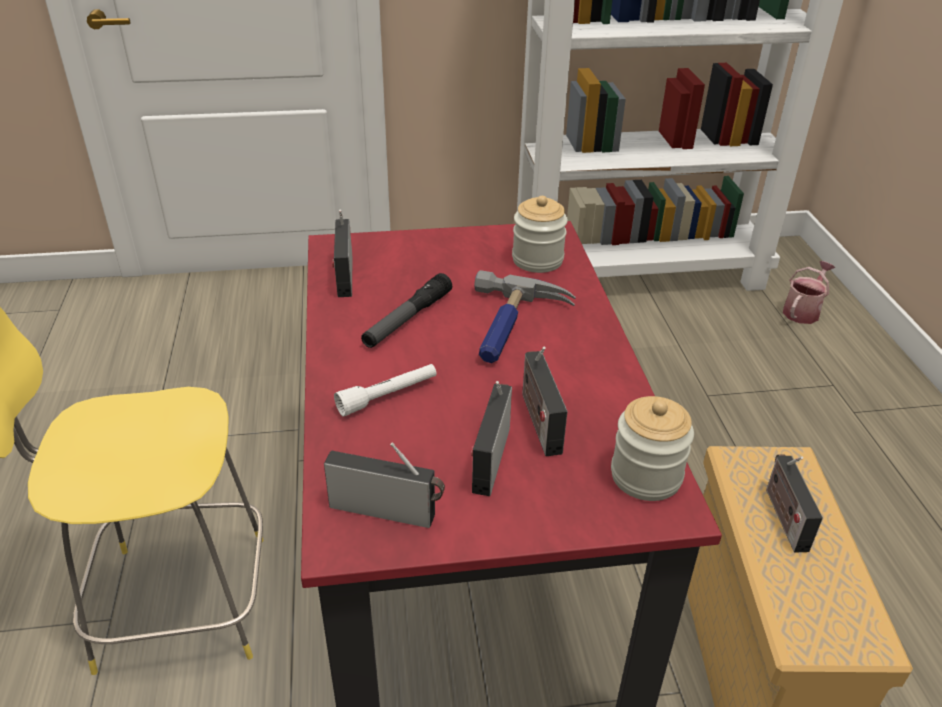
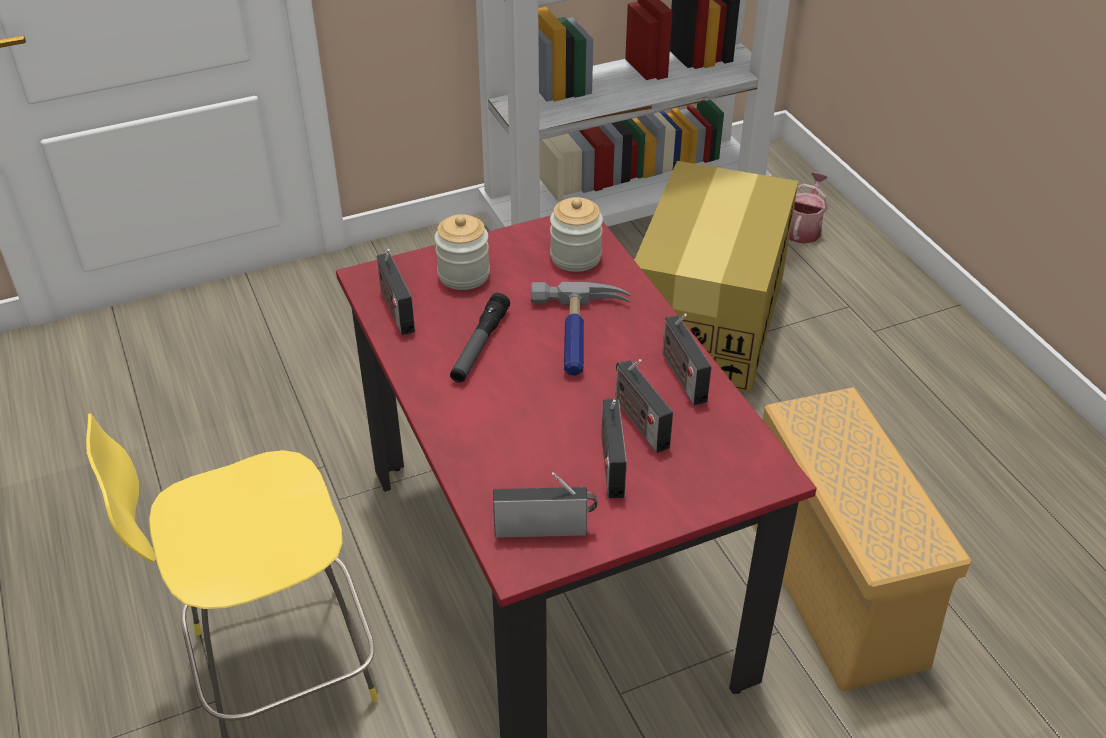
camera: 15 degrees left, 5 degrees up
(388, 396) = (497, 426): white flashlight -> none
(646, 476) = (743, 452): jar -> jar (463, 275)
(689, 372) = (707, 320): none -> cardboard box
(783, 516) = (845, 456): radio -> radio (681, 375)

